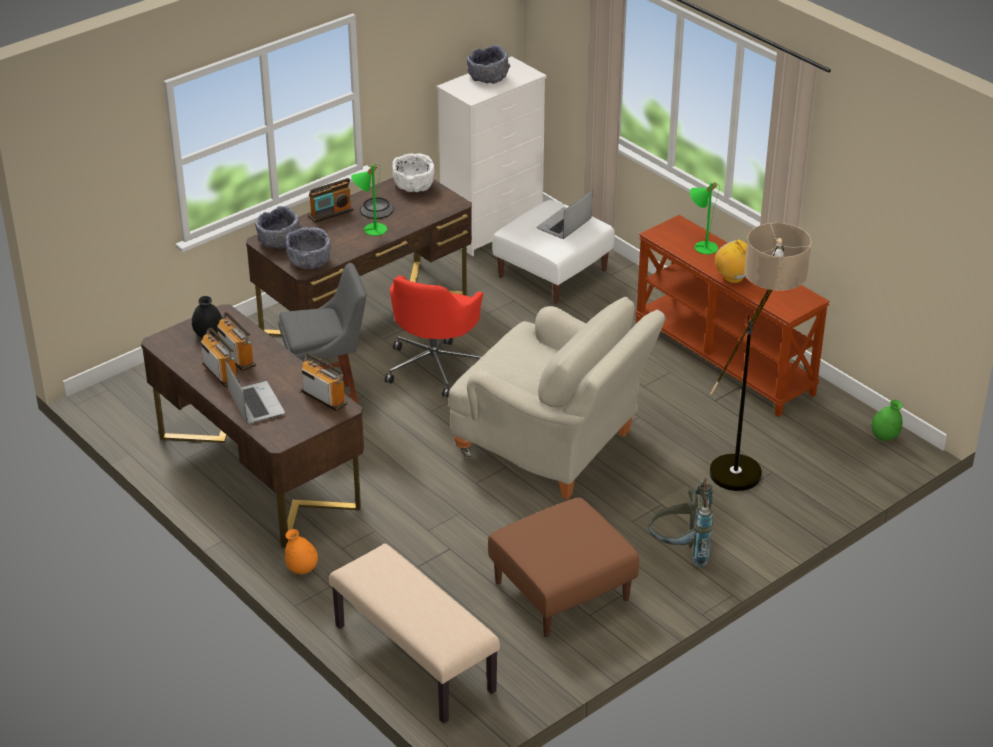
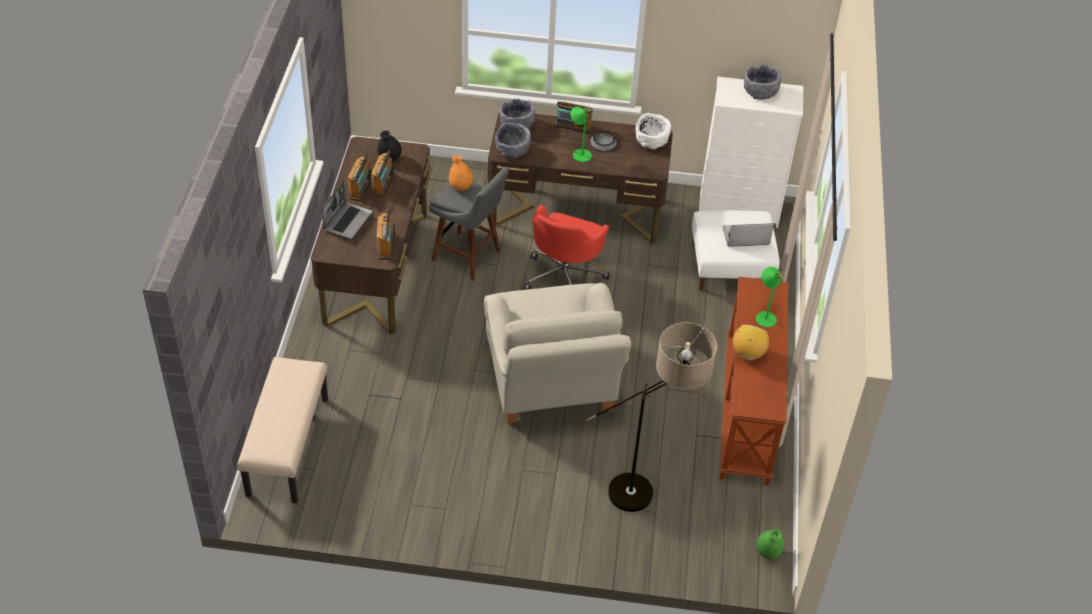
camera: 45 degrees right, 10 degrees up
(302, 570) = (312, 345): orange vase -> orange vase (460, 187)
(435, 366) = (564, 276): red office chair -> red office chair turned 45 degrees counterclockwise
(561, 591) = (417, 477): brown ottoman -> none
(680, 551) = (519, 512): grey backpack -> none

